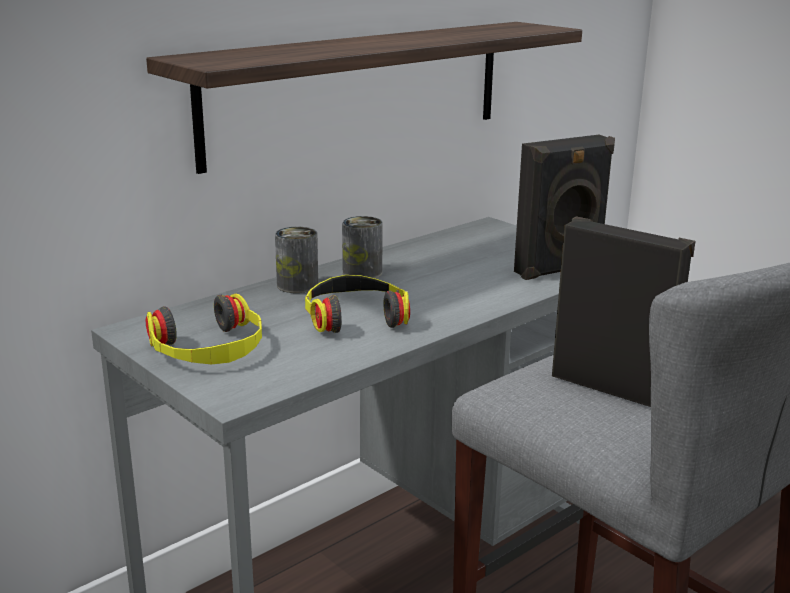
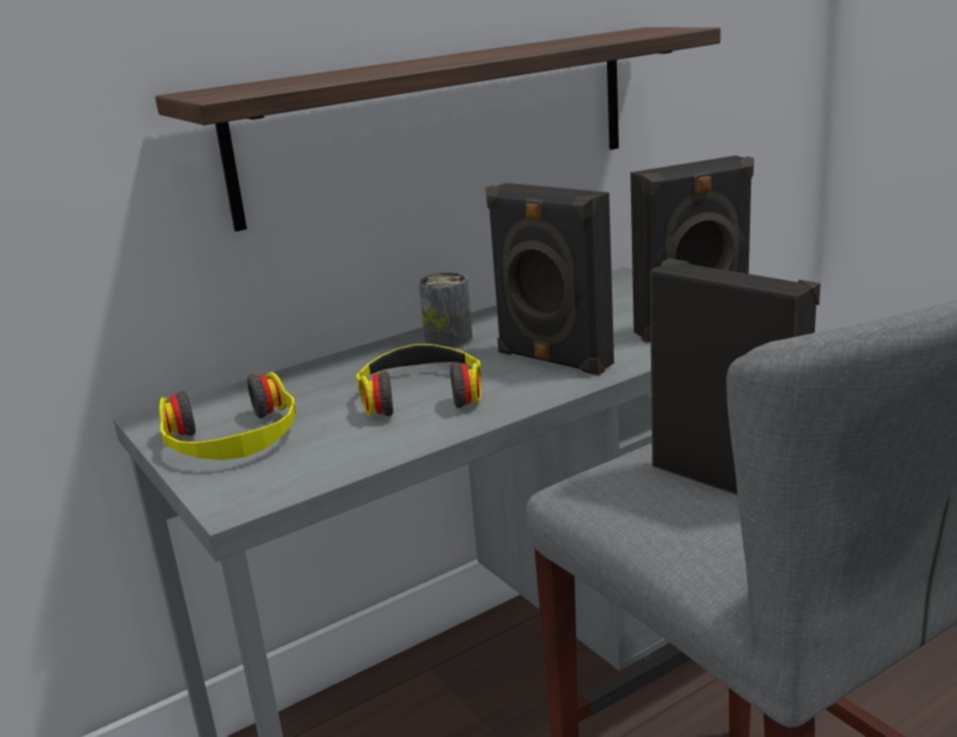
camera: 10 degrees right, 0 degrees up
(297, 285) = (367, 358): can -> none
(454, 291) = (552, 360): none -> black speaker

